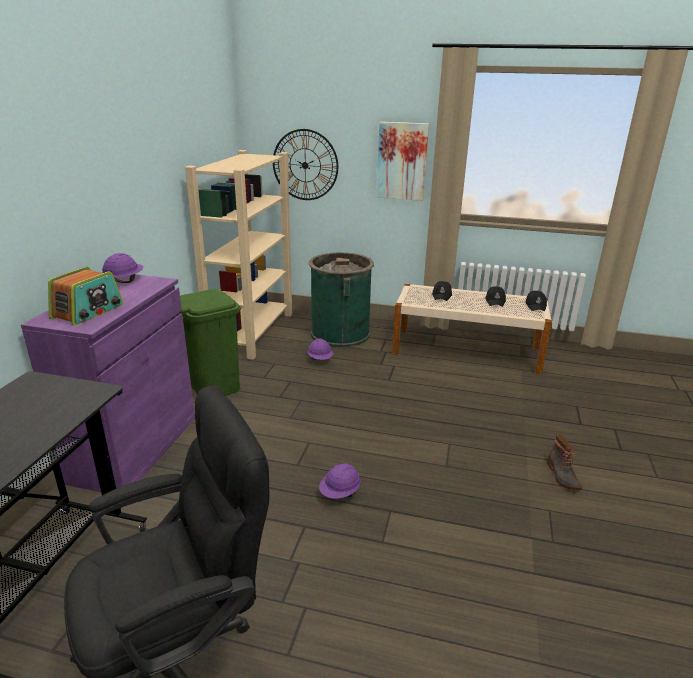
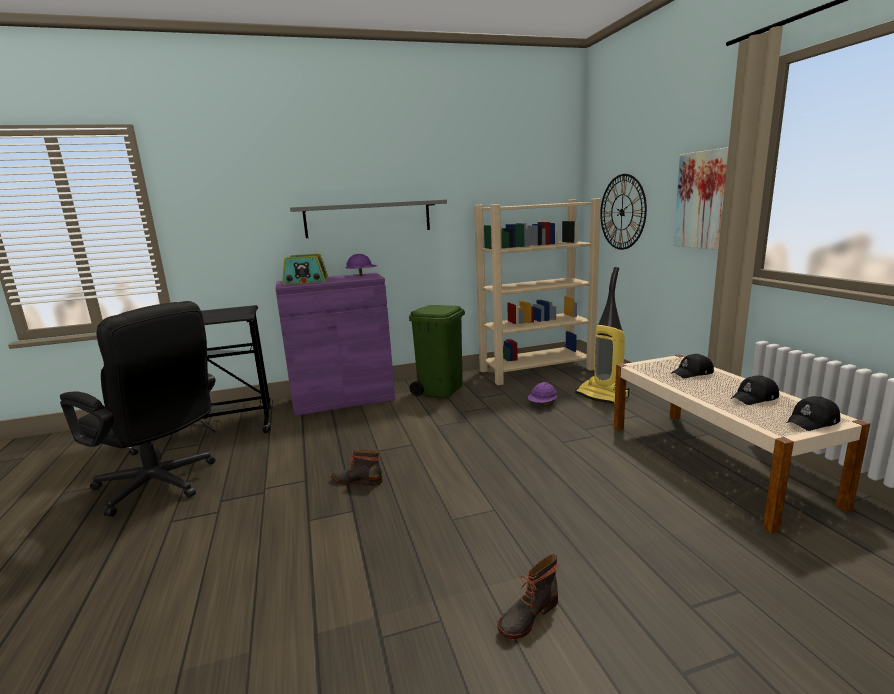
camera: 60 degrees right, 10 degrees down
(99, 201) = (368, 219): none -> grey shelf
(340, 334) = (603, 396): green trash can -> vacuum cleaner
(340, 493) = (357, 480): purple hard hat -> boot

